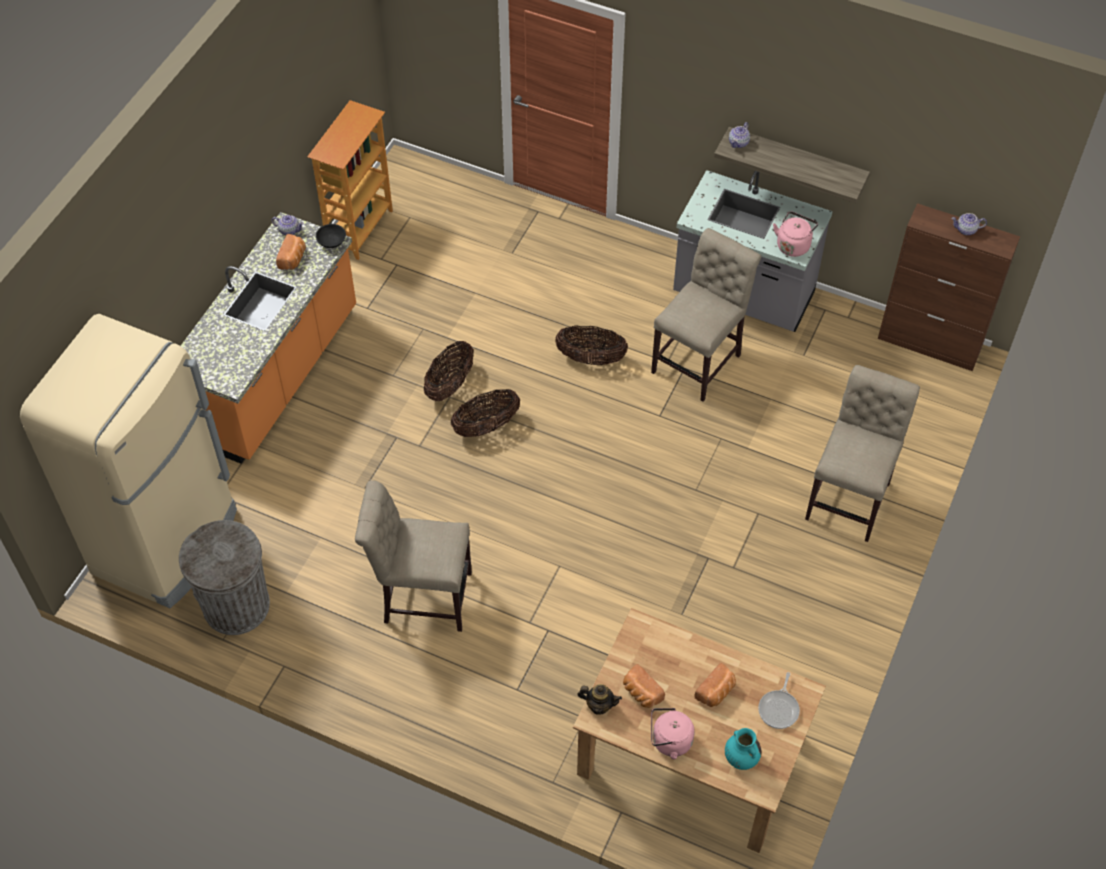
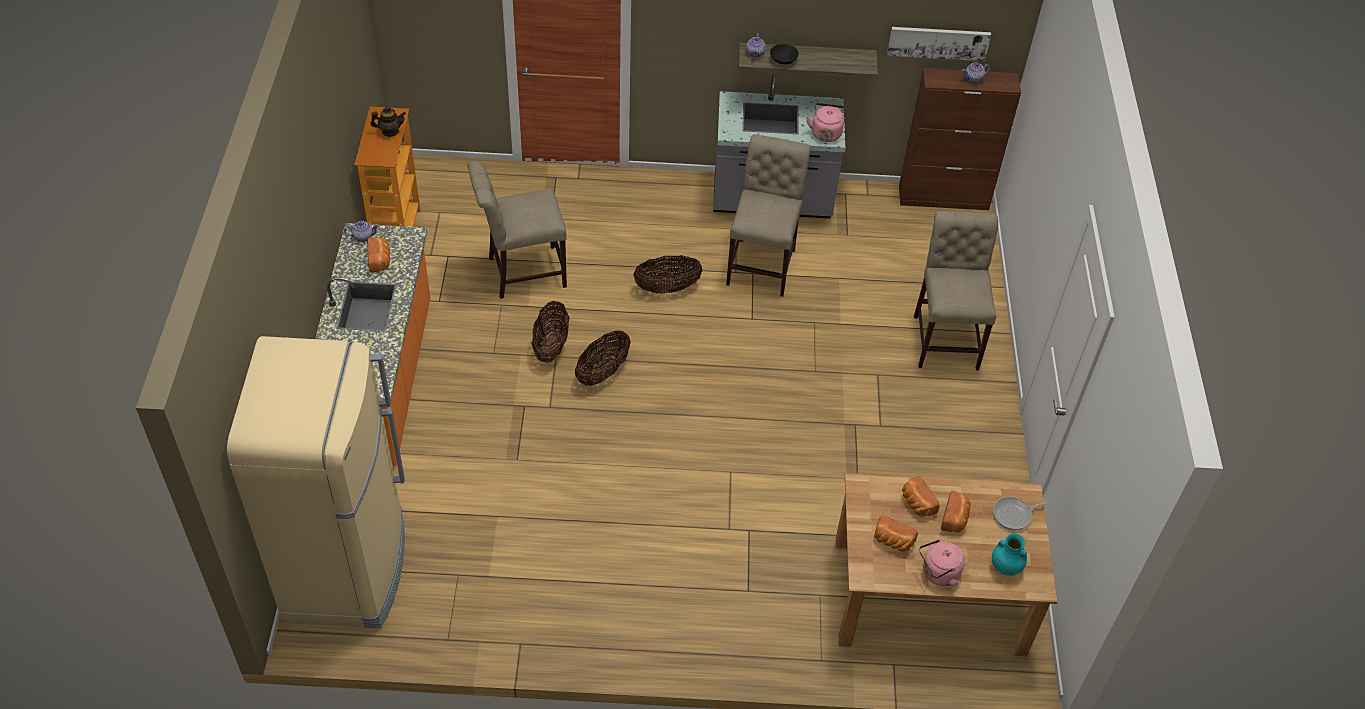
camera: 25 degrees left, 5 degrees down
(236, 606) = (446, 604): grey trash can -> none
(332, 242) = (410, 236): black bowl -> black bowl (783, 60)
(422, 596) = (619, 538): beige chair -> beige chair (522, 272)
(599, 705) = (862, 564): teapot -> teapot (390, 131)
(686, 663) = (916, 504): none -> bread
(779, 709) = (1014, 515): frying pan -> frying pan turned 75 degrees clockwise
(936, 181) = (938, 42): none -> picture

